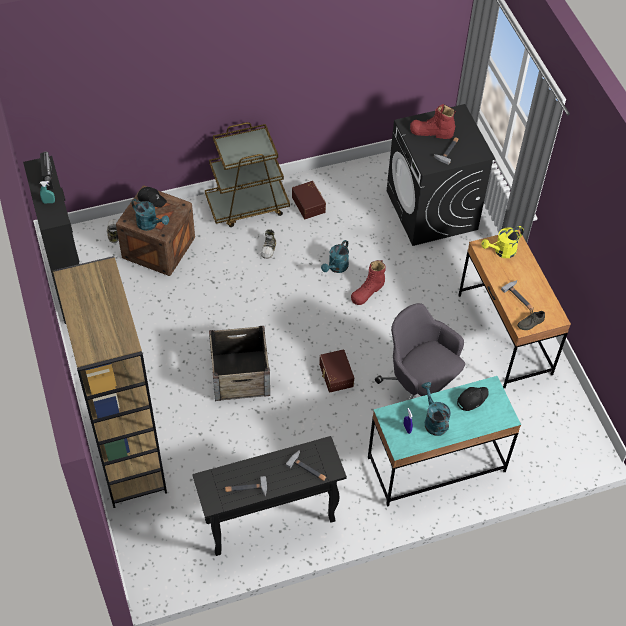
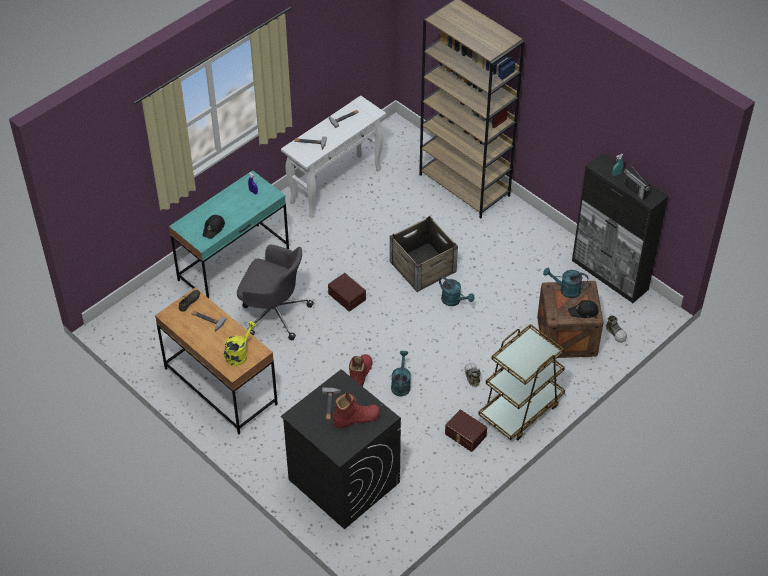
camera: 155 degrees right, 5 degrees down
(269, 522) = (336, 185): black console table -> white console table
(433, 420) = (236, 204): turquoise watering can -> turquoise watering can (454, 301)

